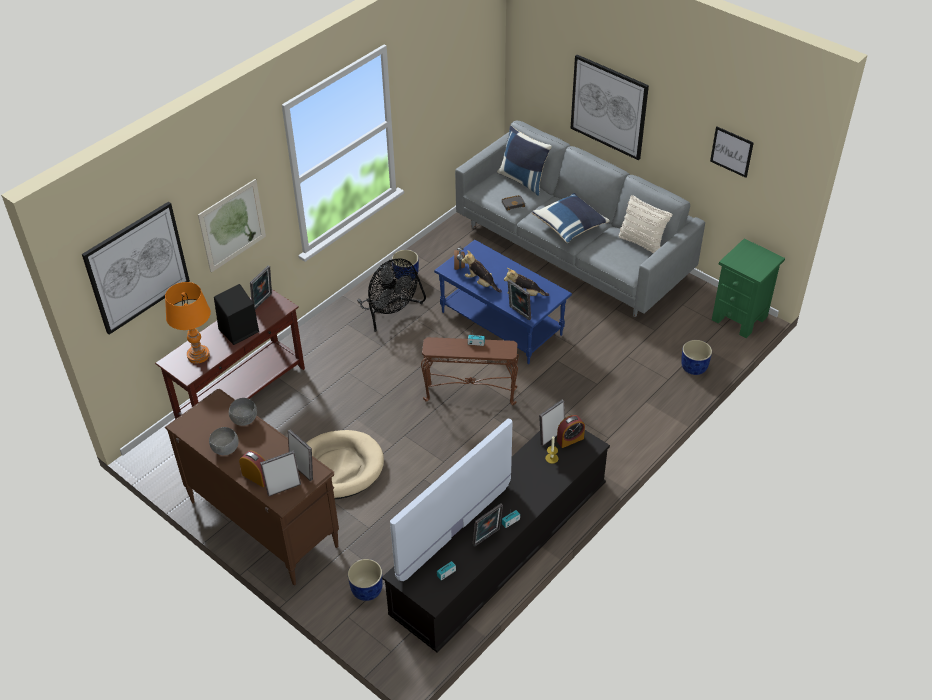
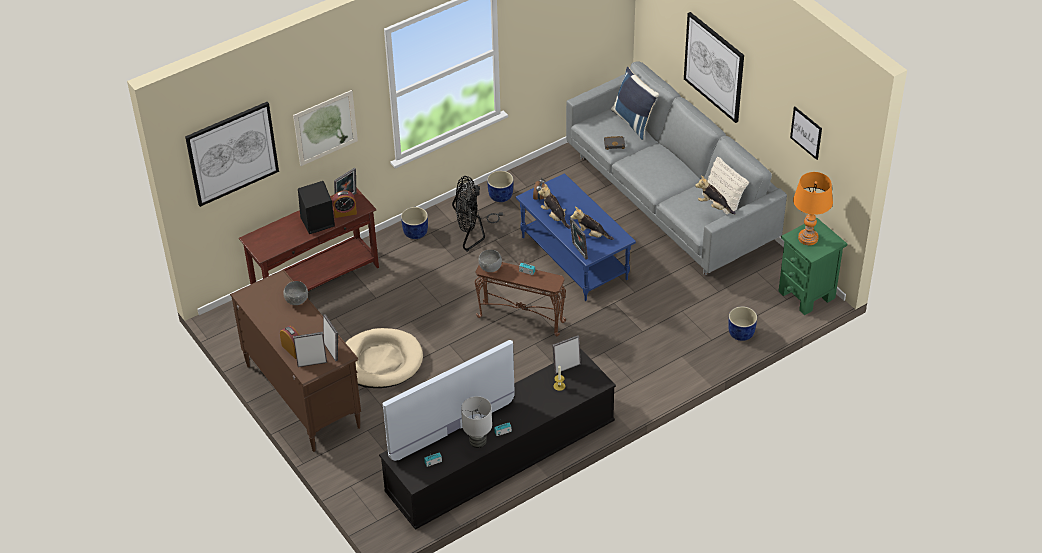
camera: 15 degrees right, 0 degrees up
(198, 355) = (276, 238): orange table lamp -> orange table lamp (808, 238)
(225, 450) = (274, 322): grey bowl -> grey bowl (490, 268)
(367, 589) = (373, 467): blue planter -> blue planter (416, 232)
(389, 311) = (473, 228): black fan -> black fan turned 105 degrees clockwise
(487, 538) = (478, 441): picture frame -> grey table lamp
(570, 226) = (660, 176): blue pillow -> none
(570, 439) = (582, 373): alarm clock -> alarm clock (345, 212)
(641, 244) = (714, 206): none -> plush toy

